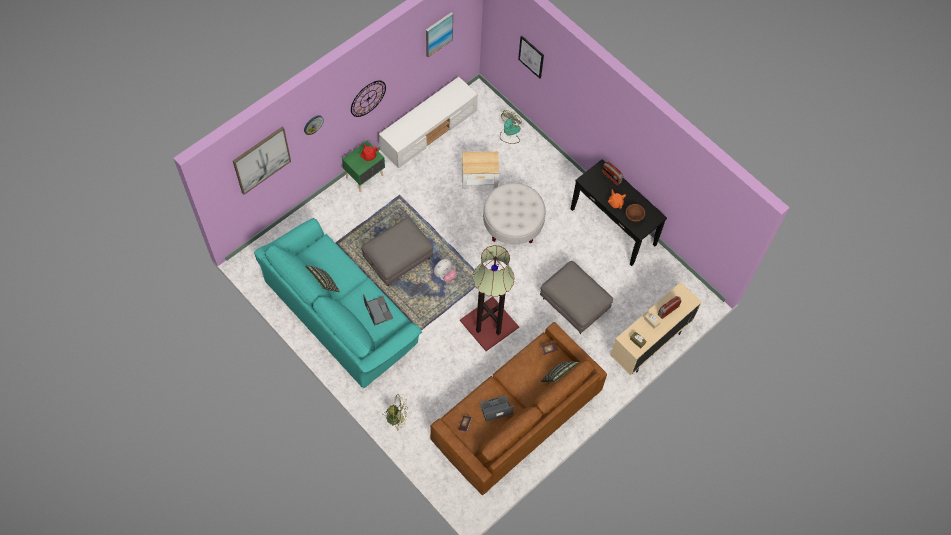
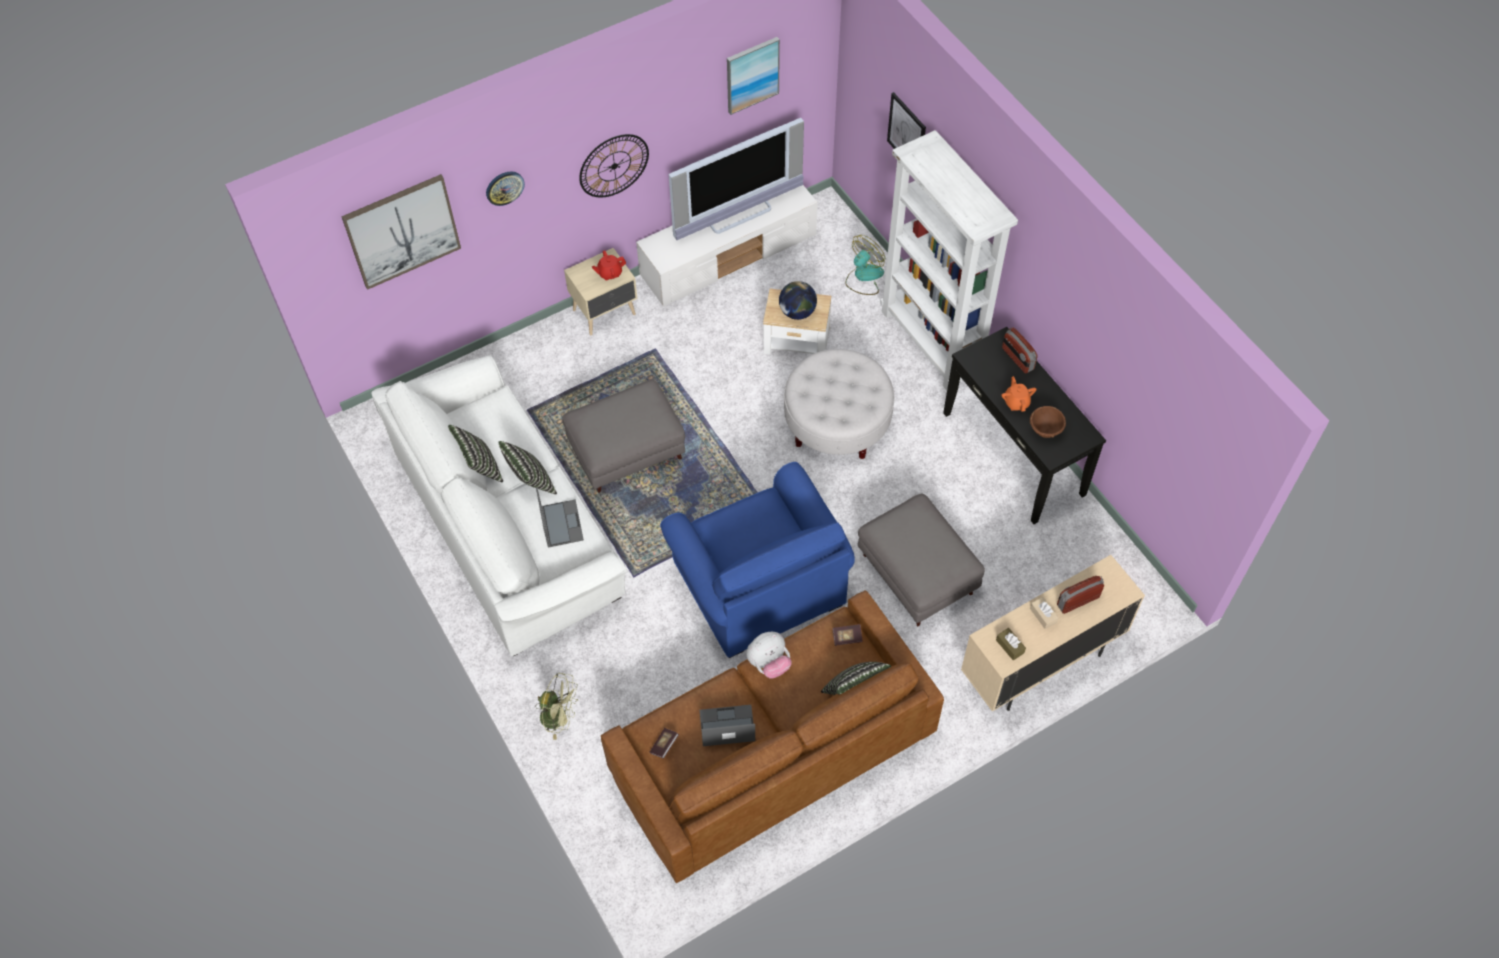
camera: 15 degrees right, 5 degrees down
(341, 313) = (509, 525): turquoise sofa -> white sofa
(354, 289) = (530, 481): none -> pillow
(365, 176) = (605, 312): green nightstand -> beige nightstand
(434, 107) = (738, 213): none -> television
(444, 275) = (700, 489): plush toy -> plush toy (769, 663)
(481, 164) = (797, 312): none -> globe
(489, 325) = (758, 584): floor lamp -> blue armchair
(556, 168) = (932, 343): none -> white bookcase

